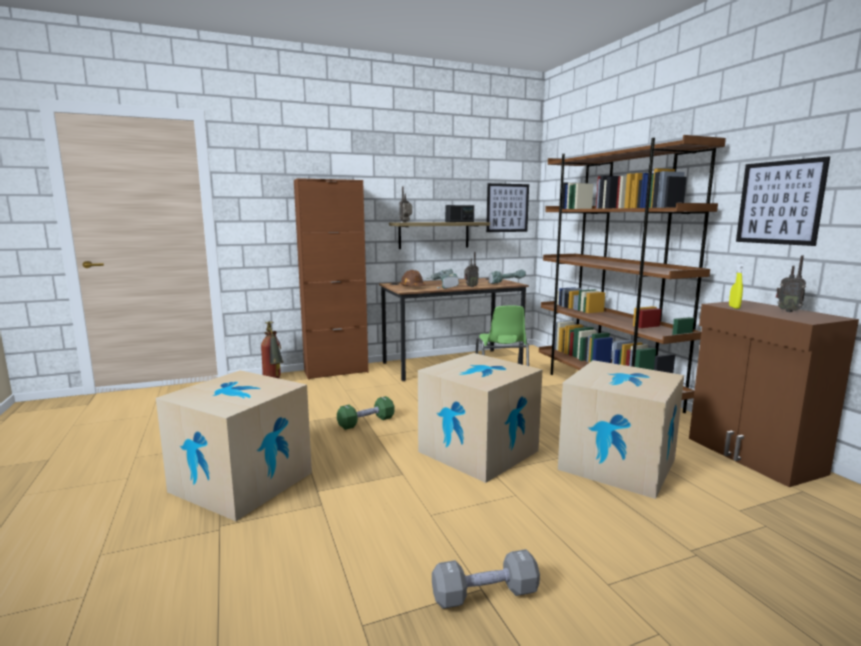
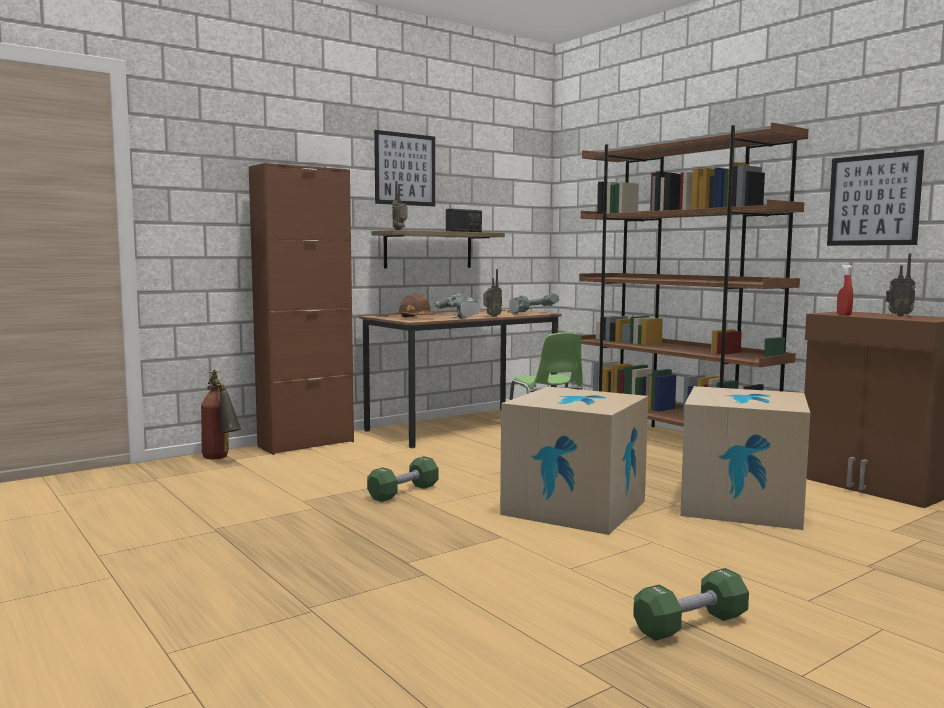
camera: 15 degrees left, 5 degrees down
(242, 482) = (292, 564): cardboard box -> none
(485, 595) = (690, 624): grey dumbbell -> green dumbbell
(507, 208) = (516, 216): picture -> picture (405, 169)
(734, 307) = (844, 314): yellow spray bottle -> red spray bottle

